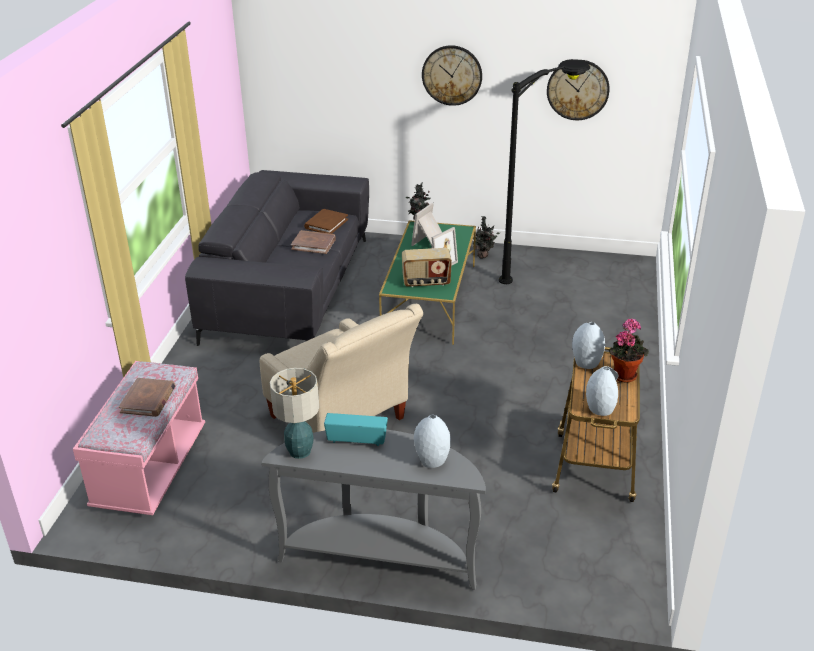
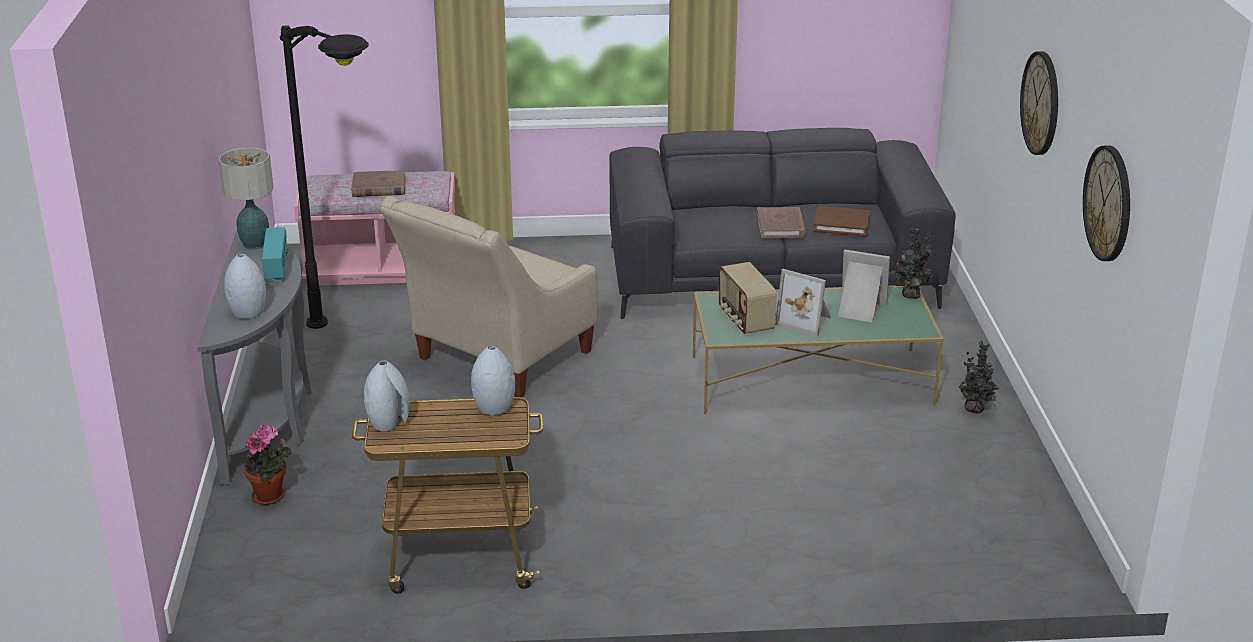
camera: 75 degrees right, 5 degrees down
(542, 270) = (972, 469): black floor lamp -> black floor lamp (355, 348)
(624, 374) = (474, 437): potted plant -> potted plant (271, 496)

